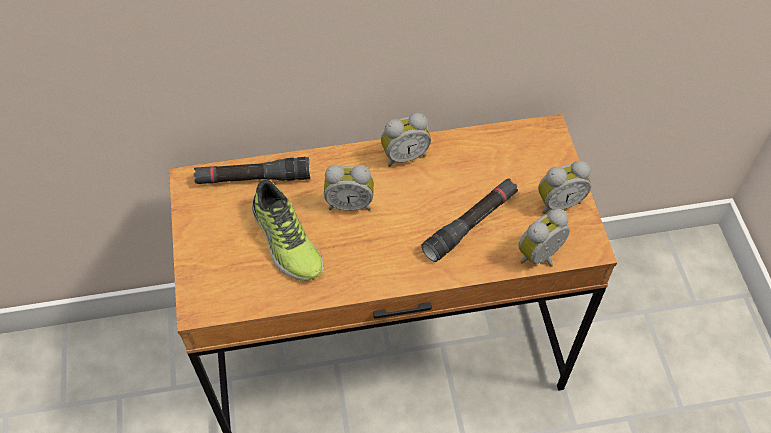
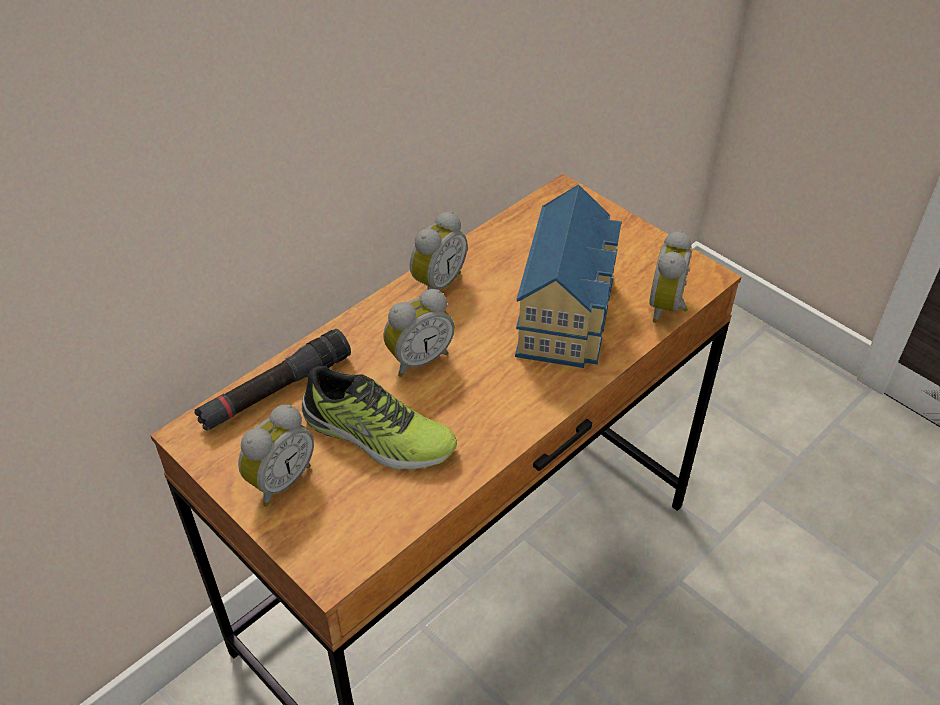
camera: 35 degrees left, 10 degrees down
(470, 224) = (569, 313): black flashlight -> toy house
(558, 202) = (636, 251): alarm clock -> alarm clock (279, 480)

